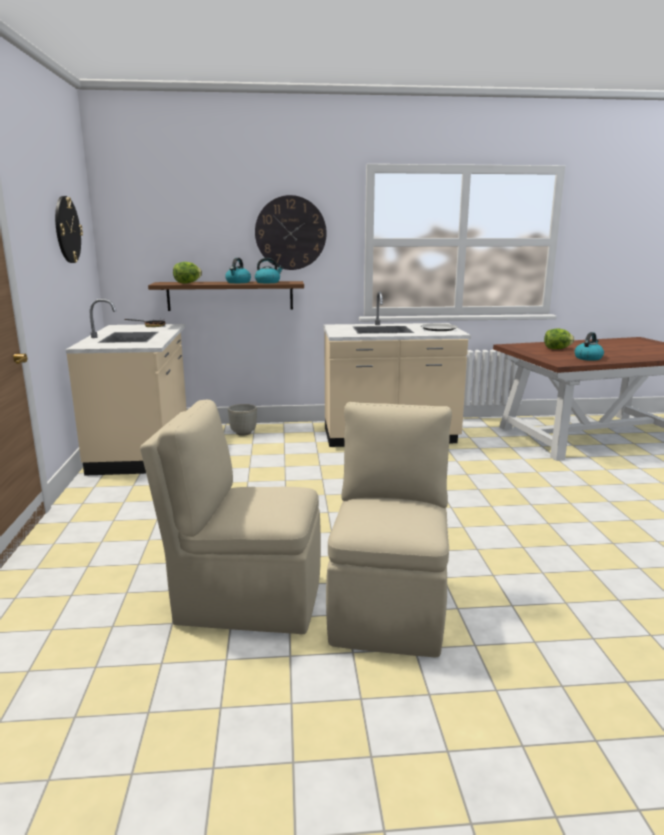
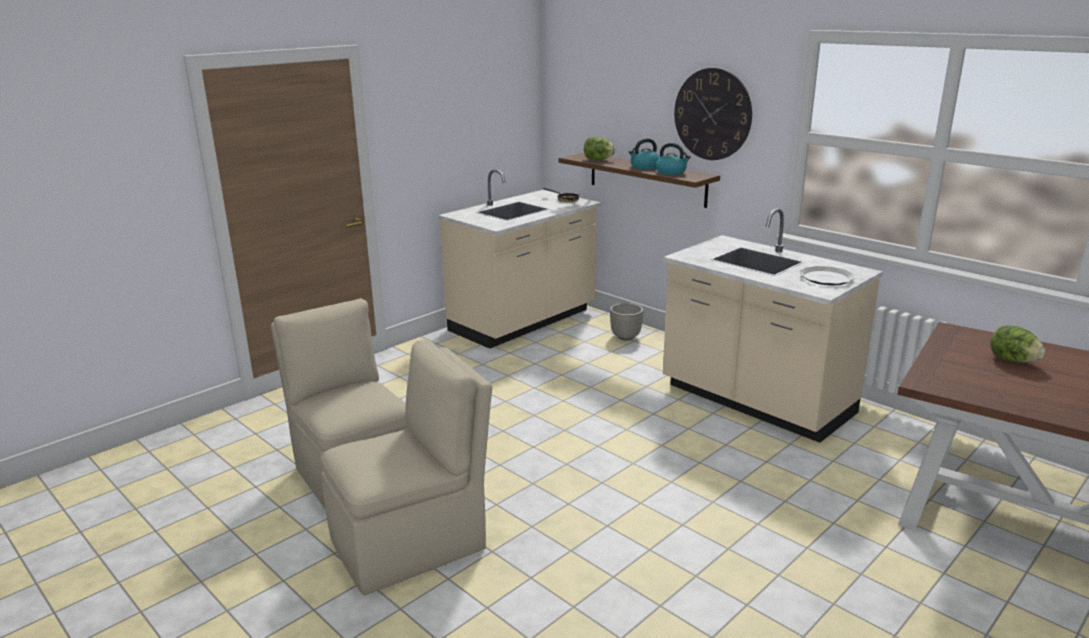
camera: 50 degrees right, 5 degrees up
(67, 230) = (479, 100): wall clock -> none
(588, 358) = (1005, 391): kettle -> none

